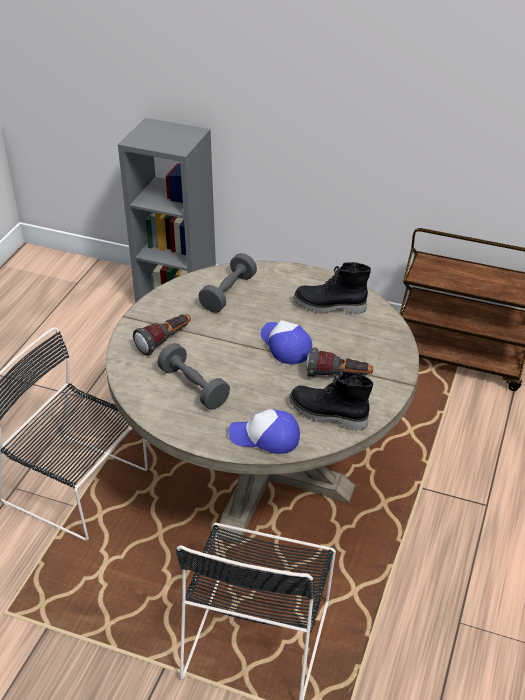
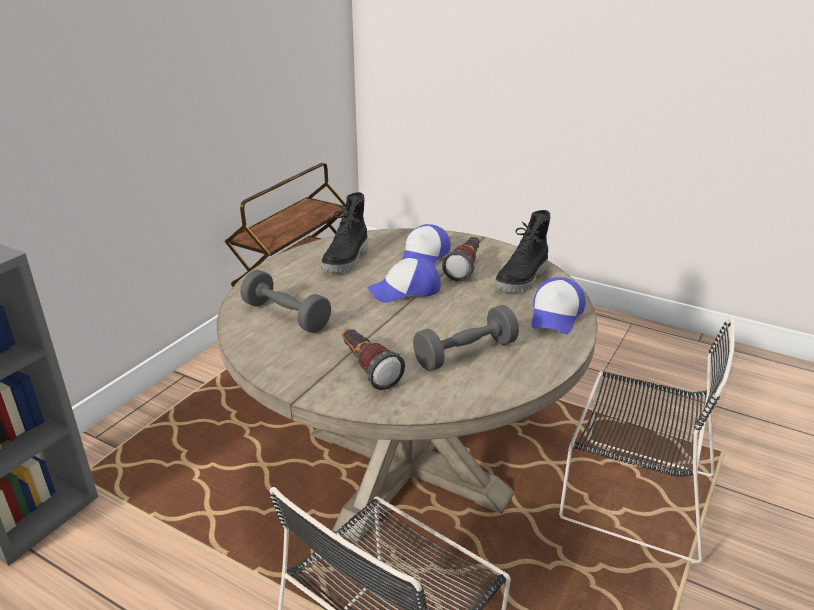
camera: 80 degrees left, 10 degrees down
(352, 349) = (424, 257): none -> cap

